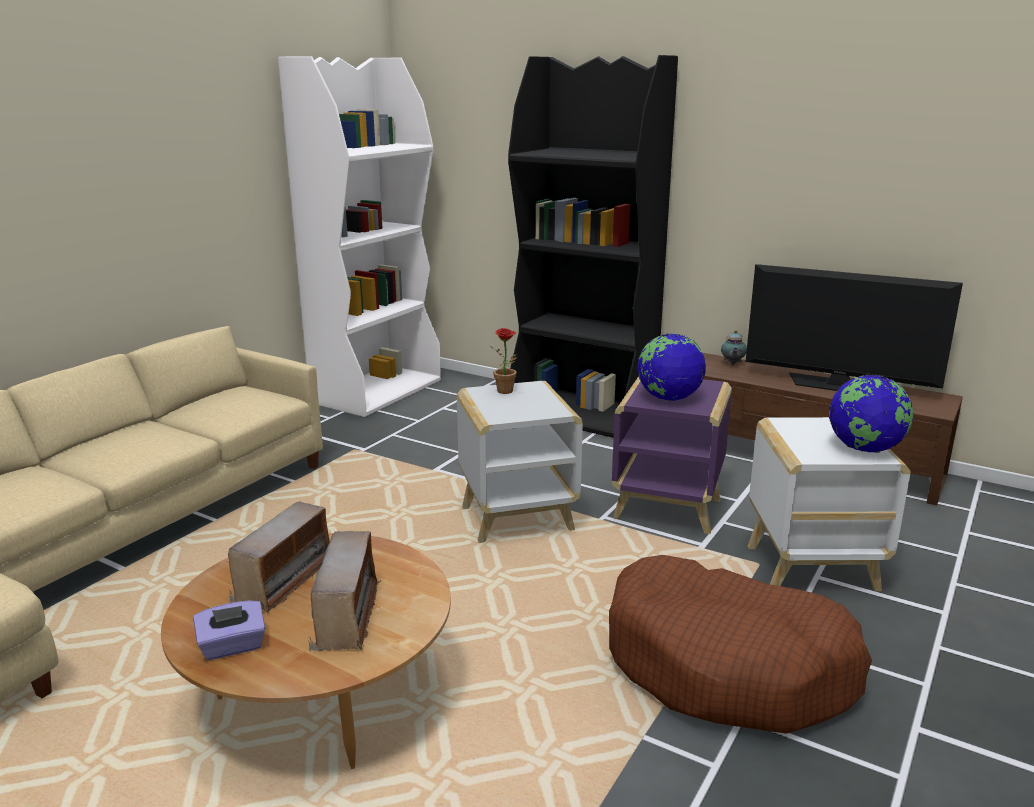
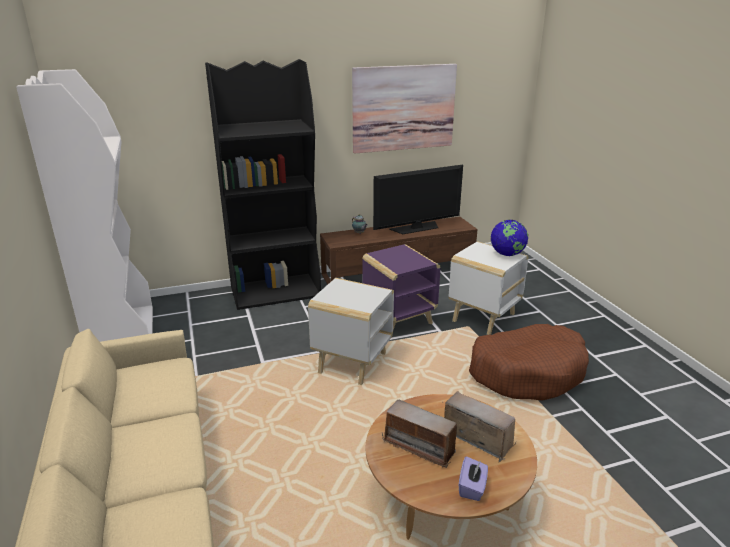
camera: 50 degrees left, 5 degrees up
(285, 580) = (419, 446): radio -> radio turned 150 degrees clockwise
(507, 392) = (336, 292): potted plant -> none
(668, 398) = (405, 262): globe -> none
(860, 155) = (403, 108): none -> picture

